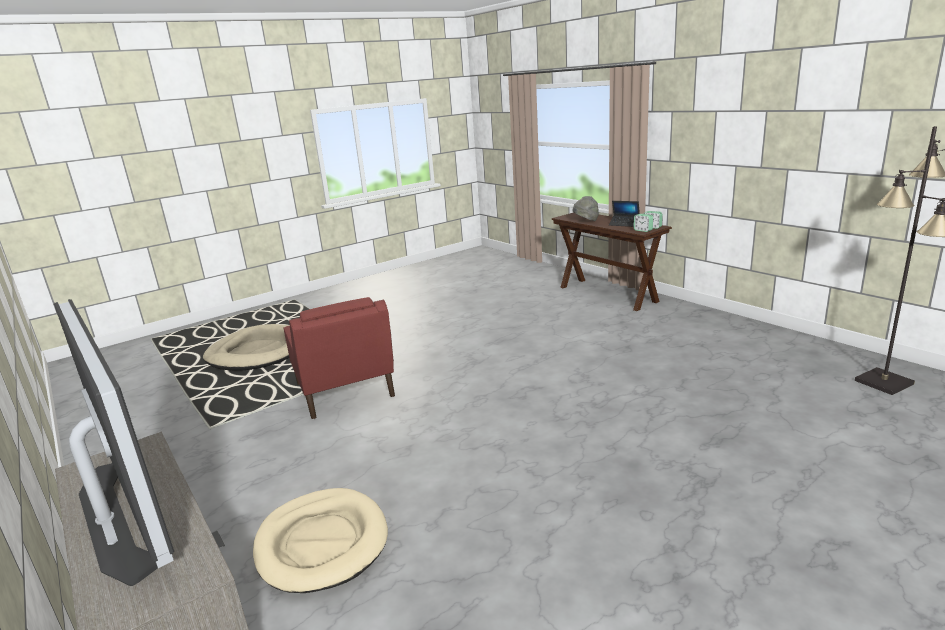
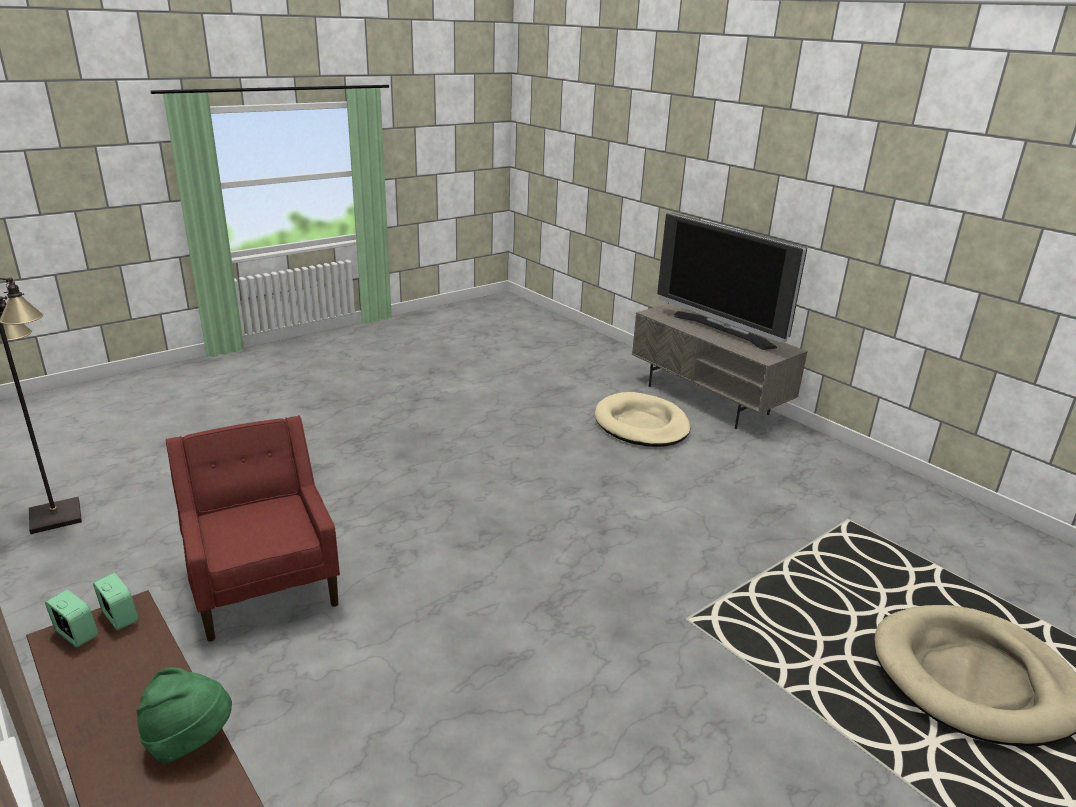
camera: 175 degrees right, 5 degrees up
(344, 391) = (724, 562): red armchair -> red armchair (264, 582)
(586, 221) = (190, 740): grey hat -> green hat
(624, 224) = (113, 680): laptop -> none

